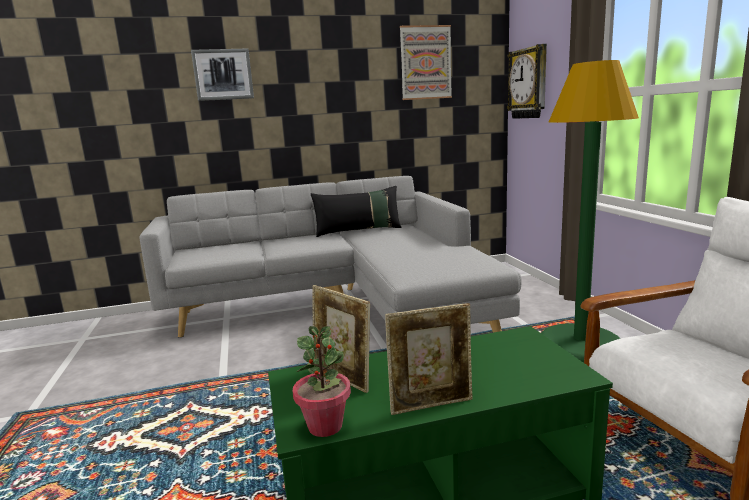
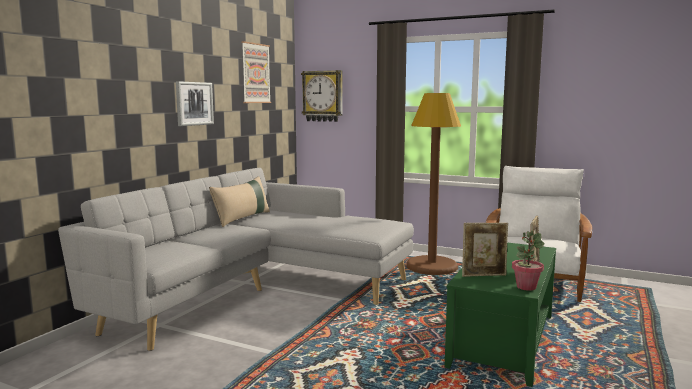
camera: 50 degrees left, 5 degrees down
(223, 74) = (121, 68): picture -> picture (194, 103)
(358, 231) = (242, 218): black pillow -> beige pillow
(580, 346) = (432, 267): green floor lamp -> brown floor lamp

